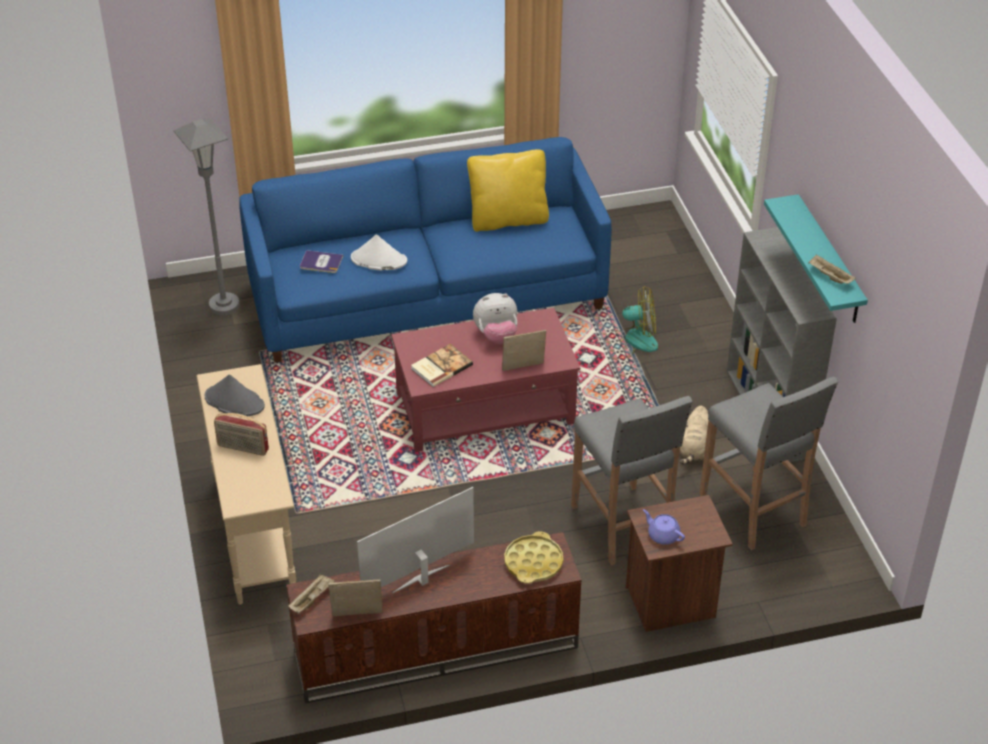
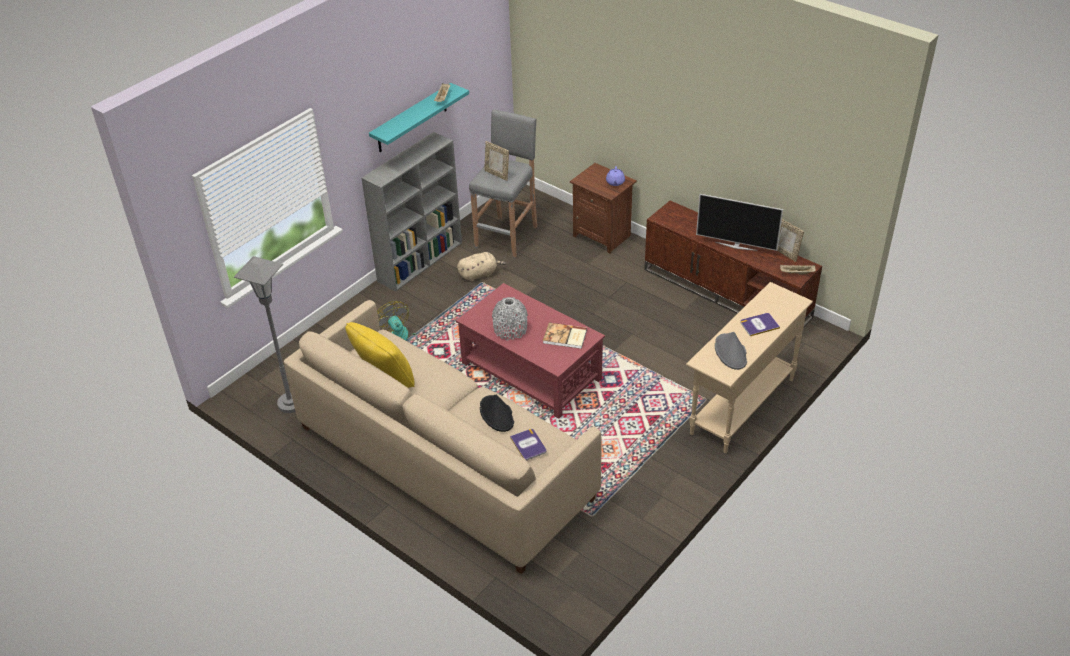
camera: 125 degrees left, 0 degrees up
(224, 305) = (564, 575): grey floor lamp -> grey floor lamp (290, 404)
(242, 448) = (759, 325): radio -> book
(378, 260) = (497, 414): white hat -> black hat
(427, 296) = (444, 462): blue sofa -> beige sofa
(496, 336) = (510, 329): plush toy -> grey vase
(523, 368) = (529, 303): picture frame -> picture frame (497, 174)
(533, 562) = (678, 218): yellow tray -> none
(623, 527) = (569, 273): grey stool -> none

